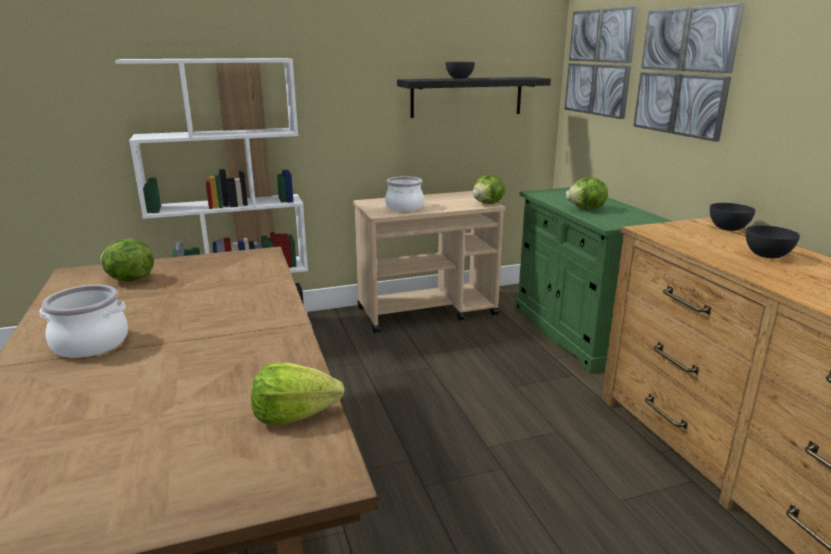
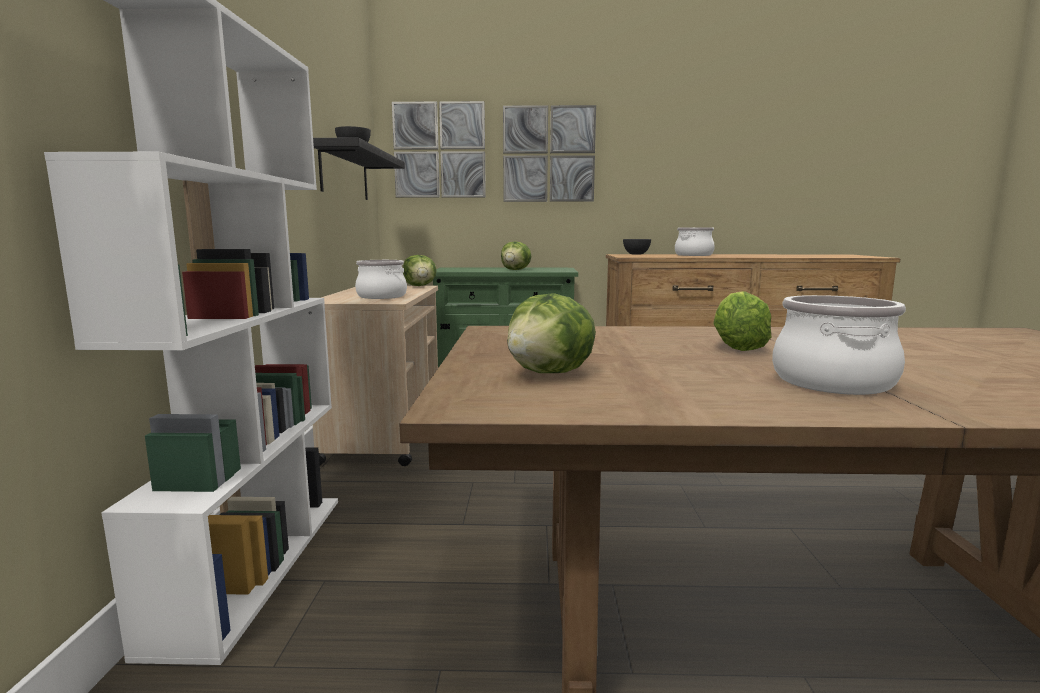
camera: 70 degrees left, 10 degrees down
(294, 415) = (940, 333): lettuce -> lettuce (737, 347)
(766, 255) = (694, 255): grey bowl -> cooking pot

